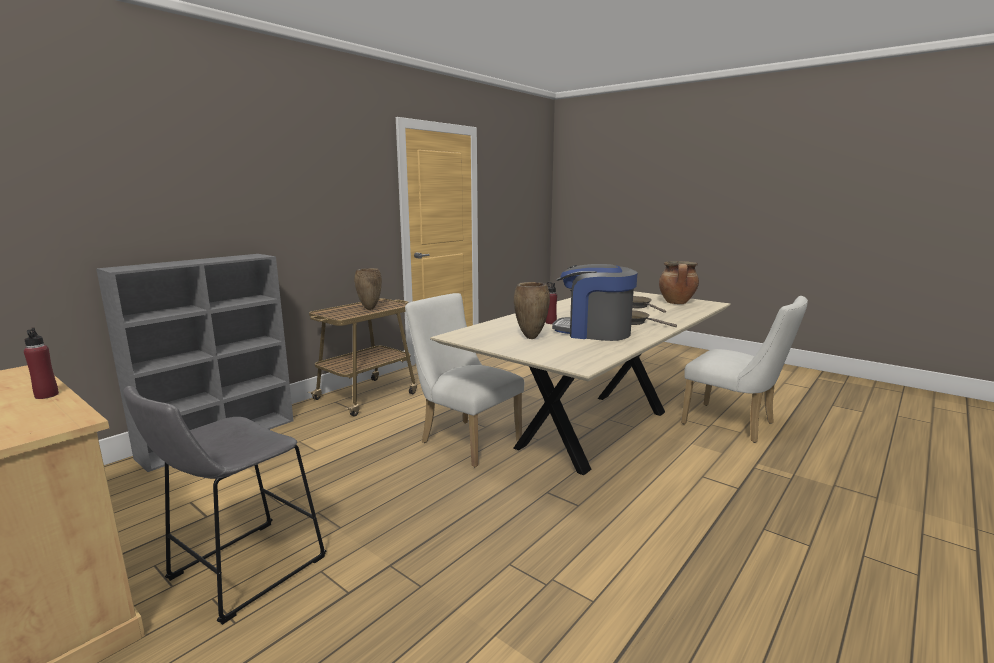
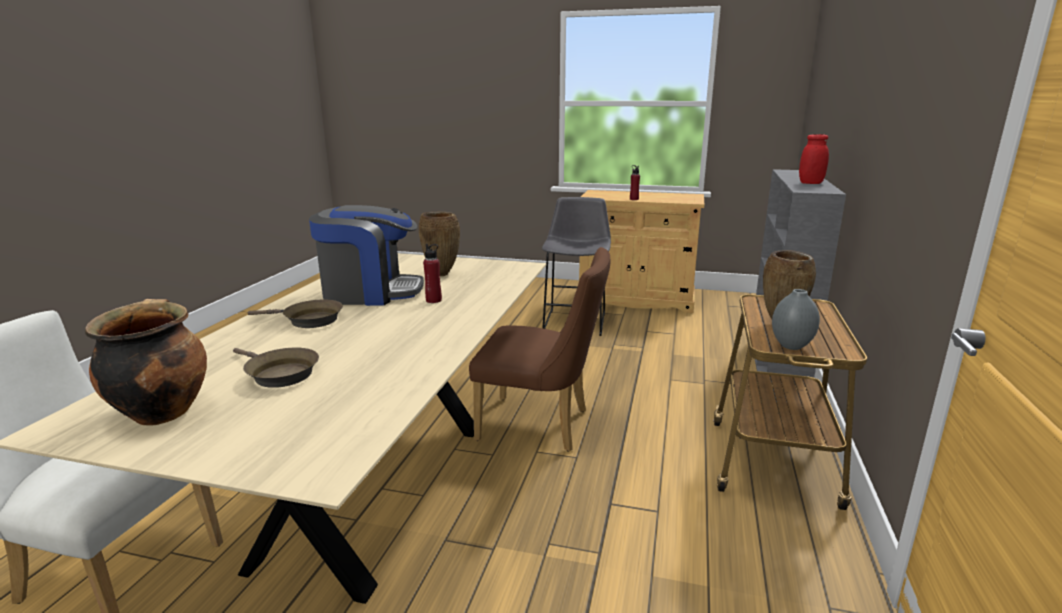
camera: 155 degrees right, 5 degrees up
(215, 259) = (810, 183): none -> red jar
(395, 303) = (790, 346): none -> grey vase
(465, 440) = (542, 425): white chair -> brown chair

